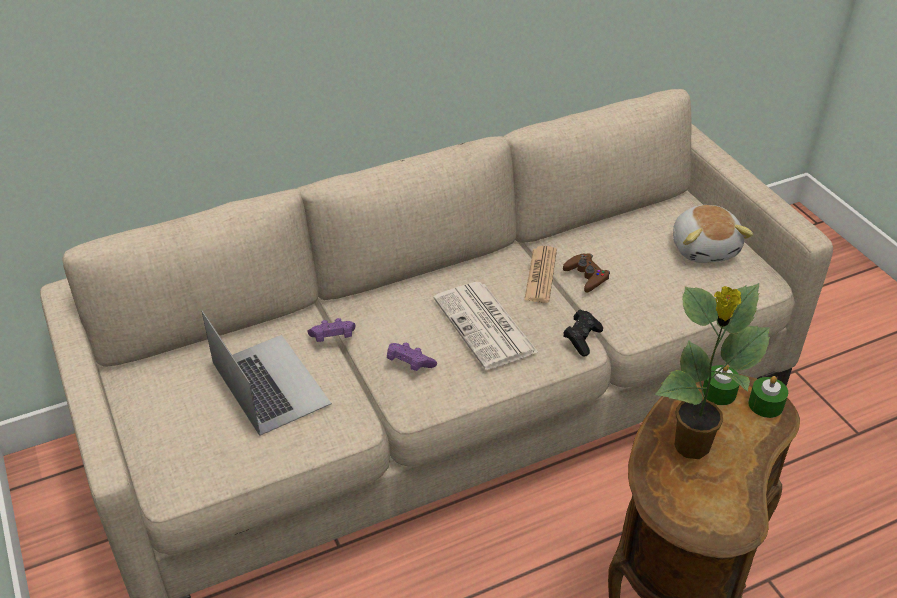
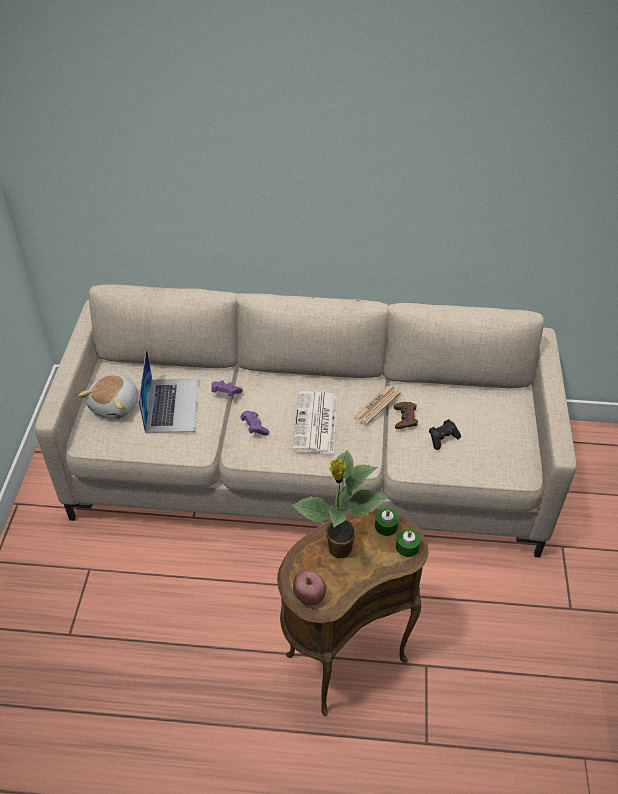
camera: 30 degrees right, 5 degrees up
(582, 339) = (368, 457): black game controller -> black game controller (442, 438)
(705, 248) = (501, 432): plush toy -> plush toy (116, 405)
(711, 523) = (309, 596): none -> apple

